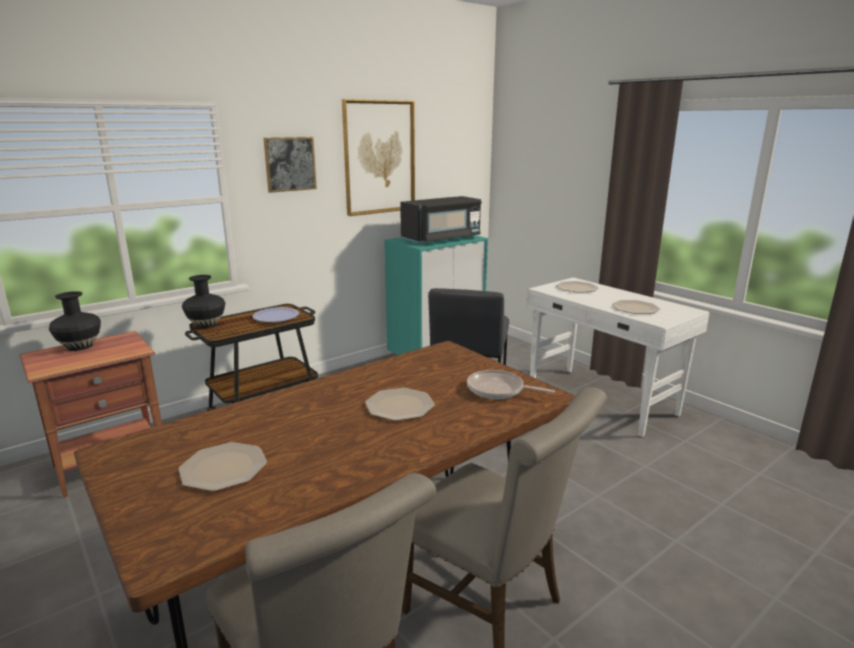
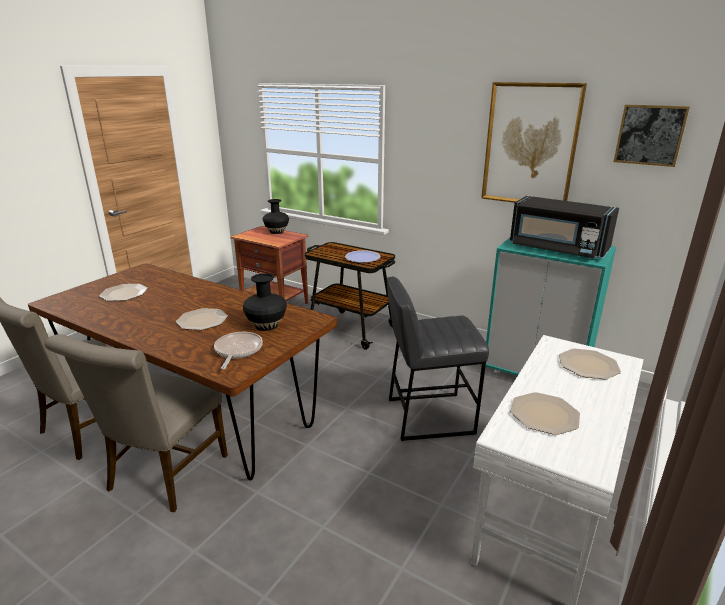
camera: 70 degrees right, 5 degrees up
(207, 324) = (330, 245): black vase -> black vase (267, 325)
(290, 164) = (434, 140): picture -> picture (650, 135)

